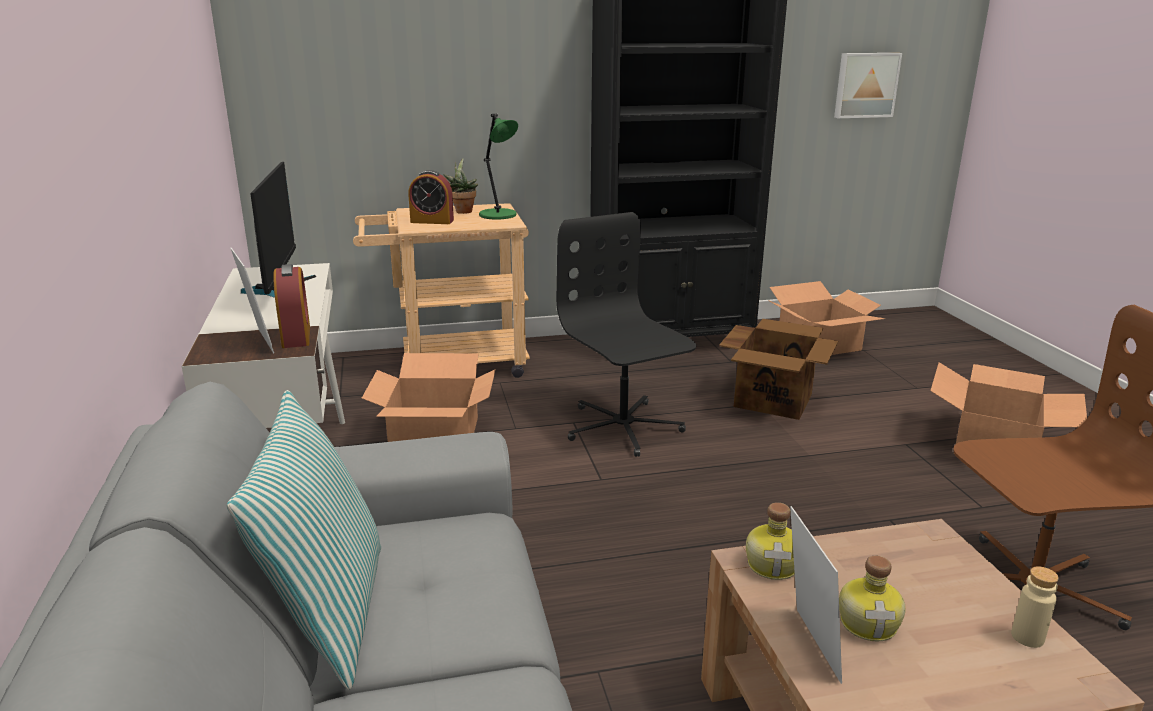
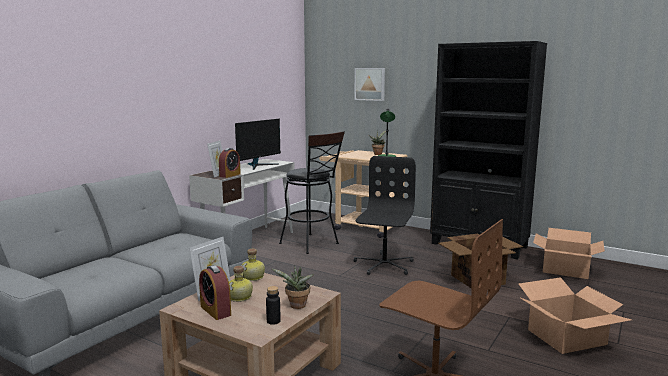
camera: 45 degrees right, 10 degrees down
(328, 613) = (141, 243): pillow -> none
(432, 221) = (355, 155): alarm clock -> alarm clock (215, 310)
(435, 434) = (312, 244): cardboard box -> black stool
(865, 85) = (636, 107): picture -> picture (370, 84)
(973, 584) = (296, 306): none -> potted plant
(1027, 637) = (273, 321): beige bottle -> black bottle

